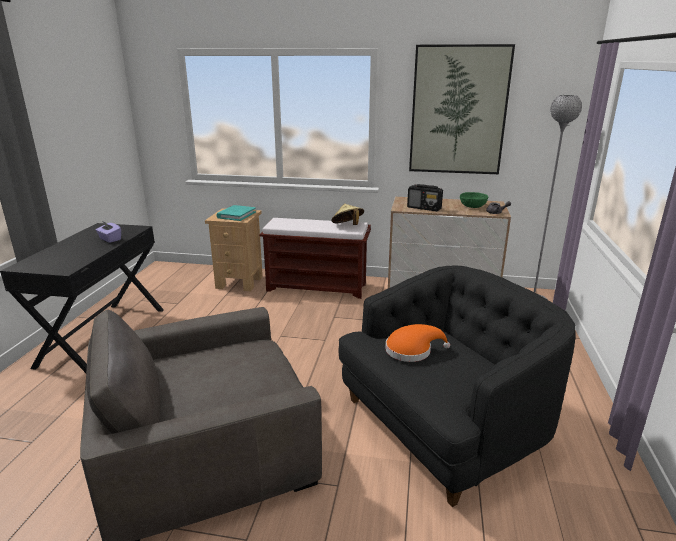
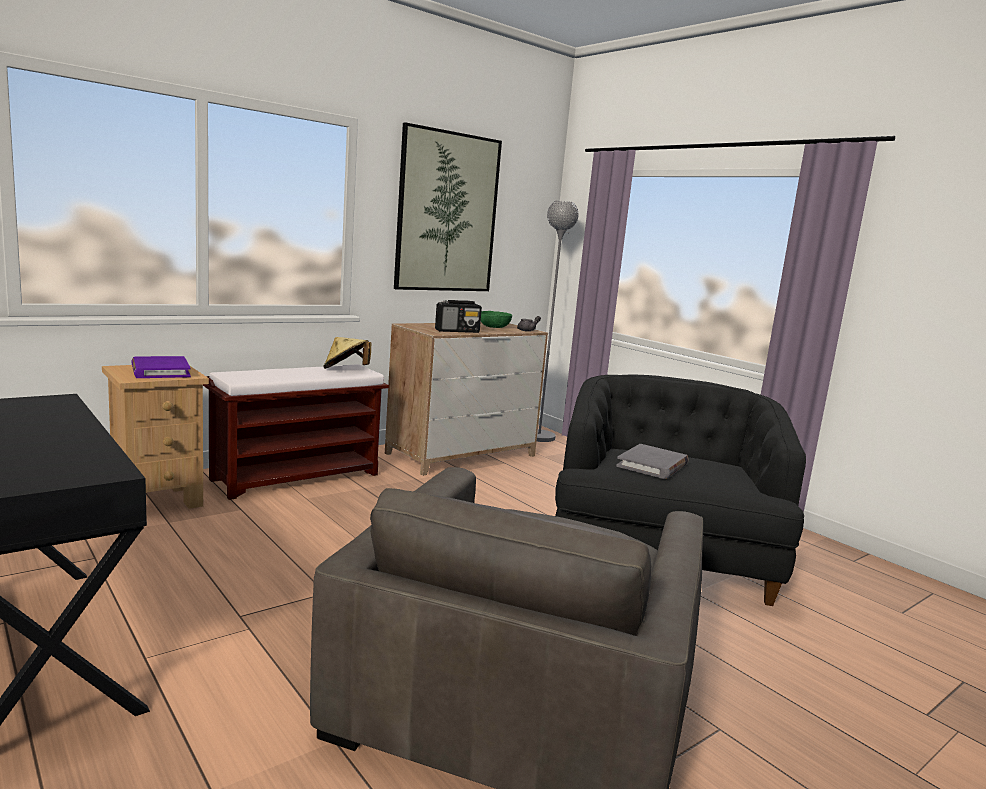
camera: 50 degrees left, 10 degrees down
(110, 239) = (48, 420): purple tissue box -> none
(236, 215) = (160, 371): turquoise book -> purple book
(412, 350) = (652, 465): orange hat -> grey book

